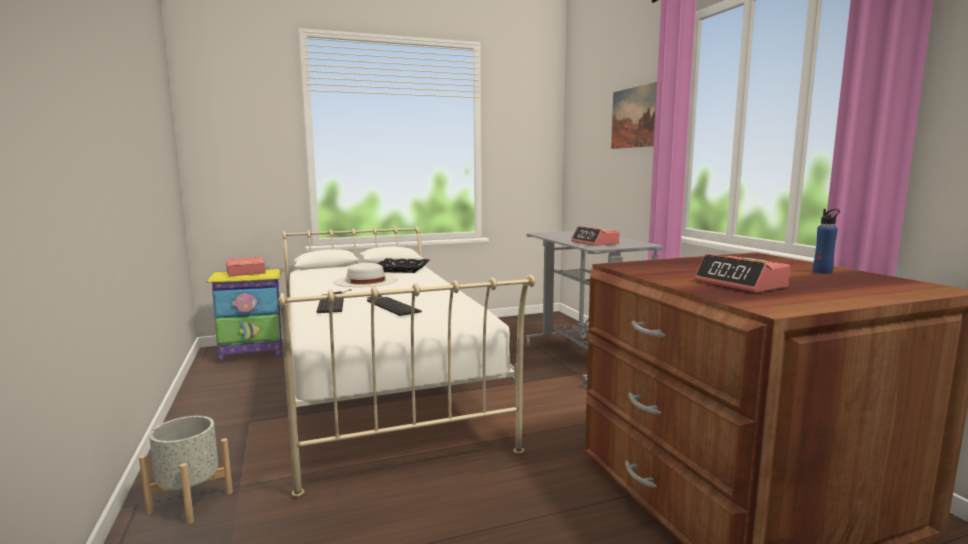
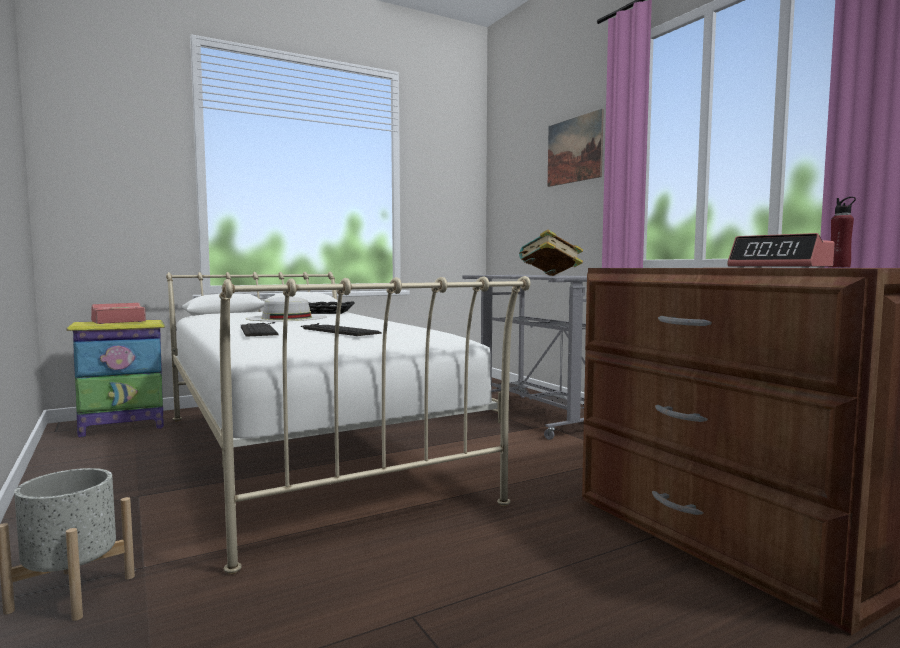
camera: 10 degrees left, 5 degrees down
(595, 243) = (549, 276): alarm clock -> book
(822, 272) = (839, 267): blue bottle -> red bottle

